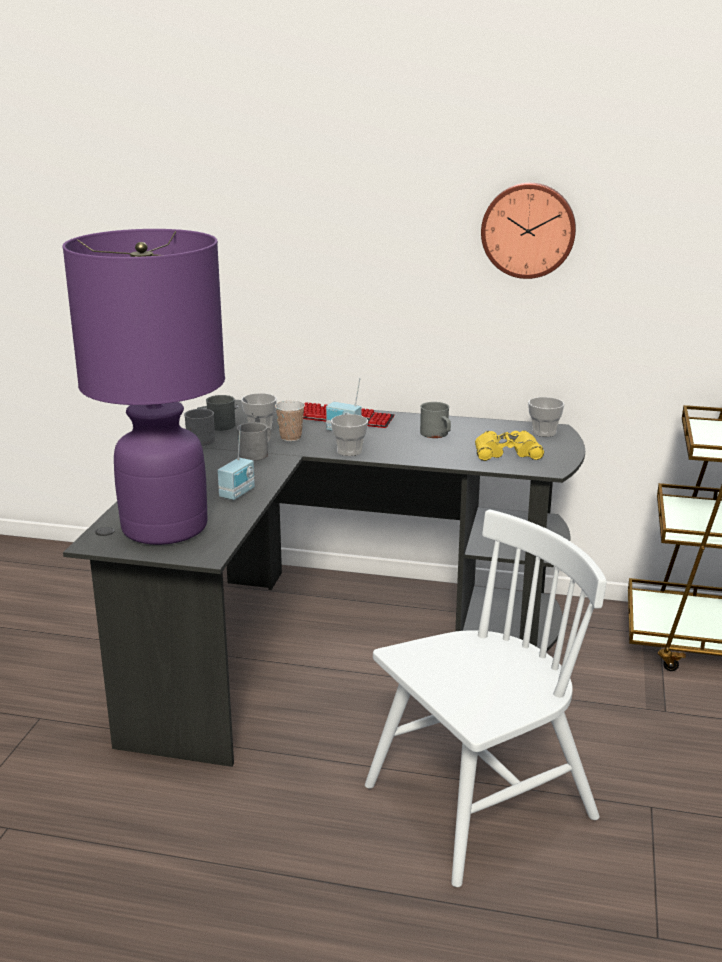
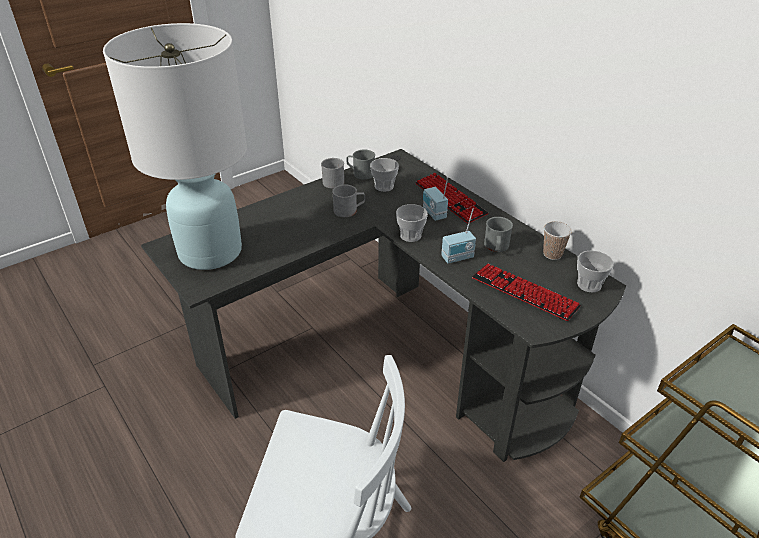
camera: 40 degrees right, 15 degrees up
(164, 527) = (209, 252): purple table lamp -> white table lamp
(238, 493) = (289, 242): radio -> radio (458, 258)
(290, 437) = (391, 204): cup -> cup (552, 254)
(507, 453) = (524, 293): yellow binoculars -> keyboard
(528, 230) = (633, 88): wall clock -> none

